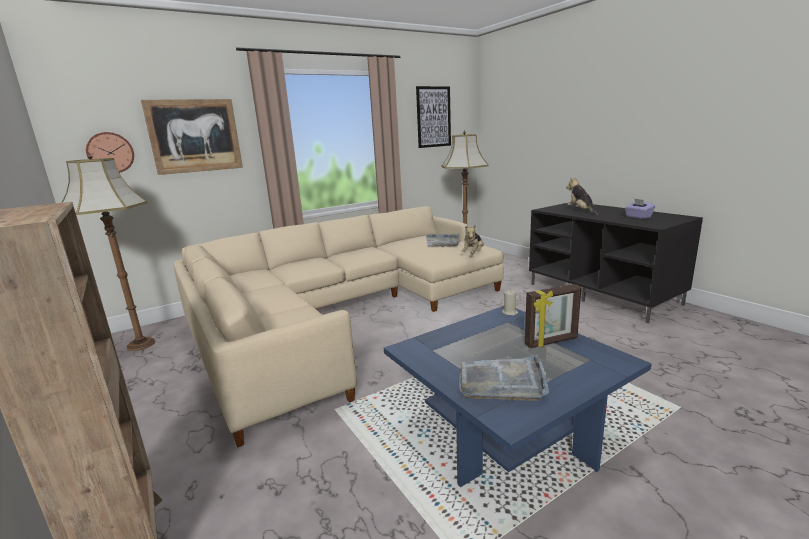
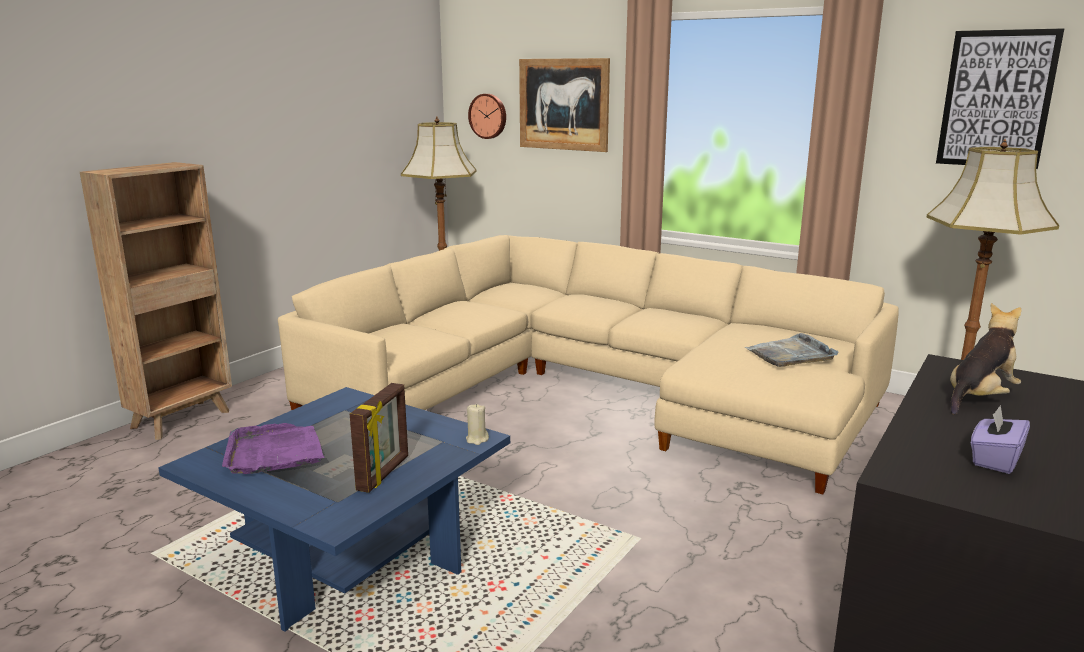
camera: 65 degrees right, 0 degrees up
(473, 253) = (771, 389): plush toy -> none
(502, 381) = (274, 452): grey tray -> purple tray
(551, 342) = (384, 473): picture frame -> picture frame turned 120 degrees counterclockwise

